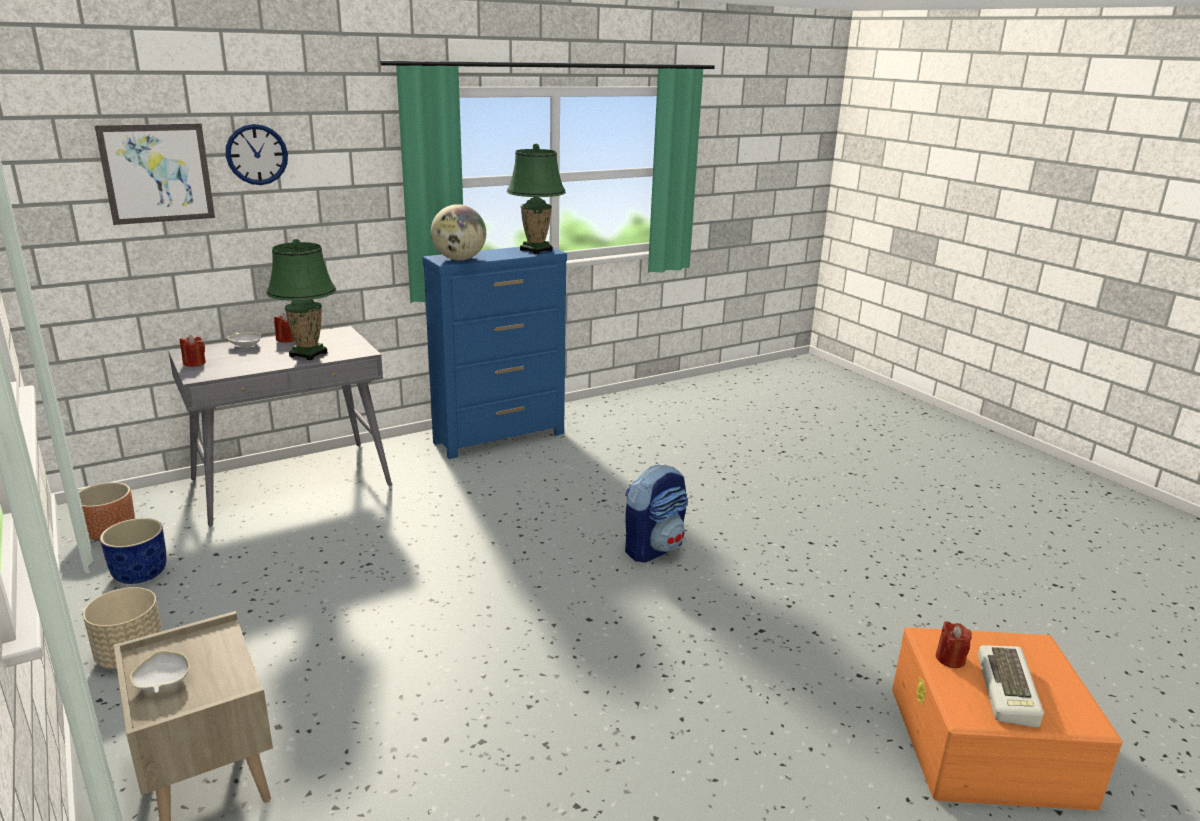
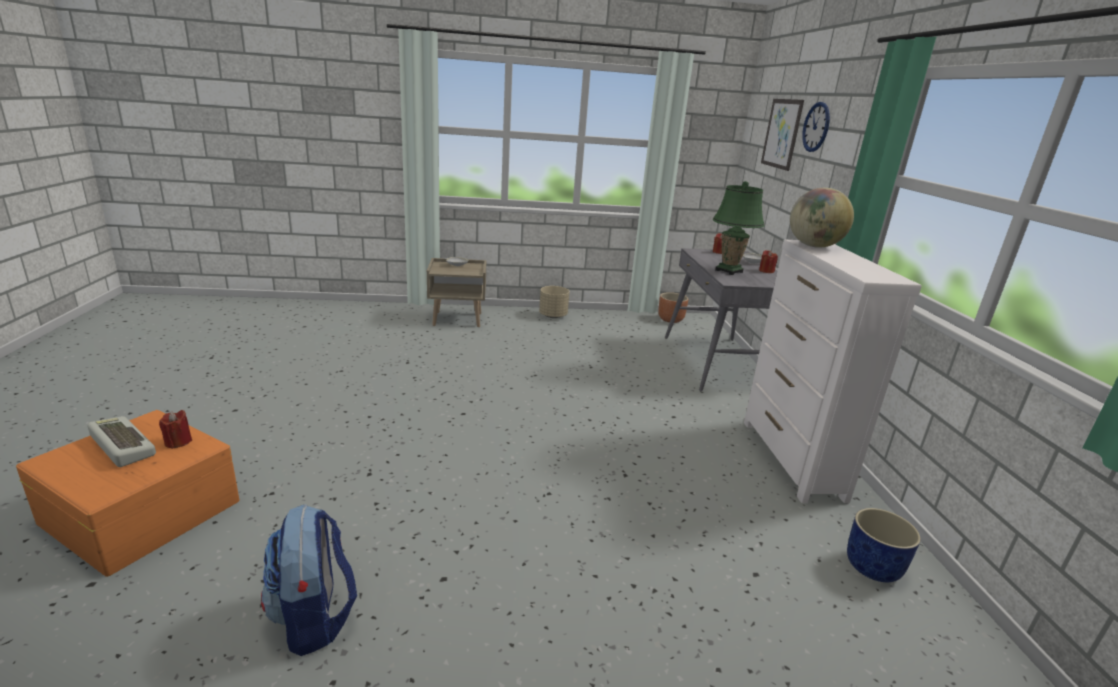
camera: 115 degrees right, 0 degrees up
(139, 573) = (623, 322): blue planter -> blue planter (872, 566)
(500, 438) = (791, 459): blue dresser -> white dresser
(535, 250) = (873, 273): green table lamp -> none
(654, 548) = (522, 470): backpack -> backpack (314, 618)

